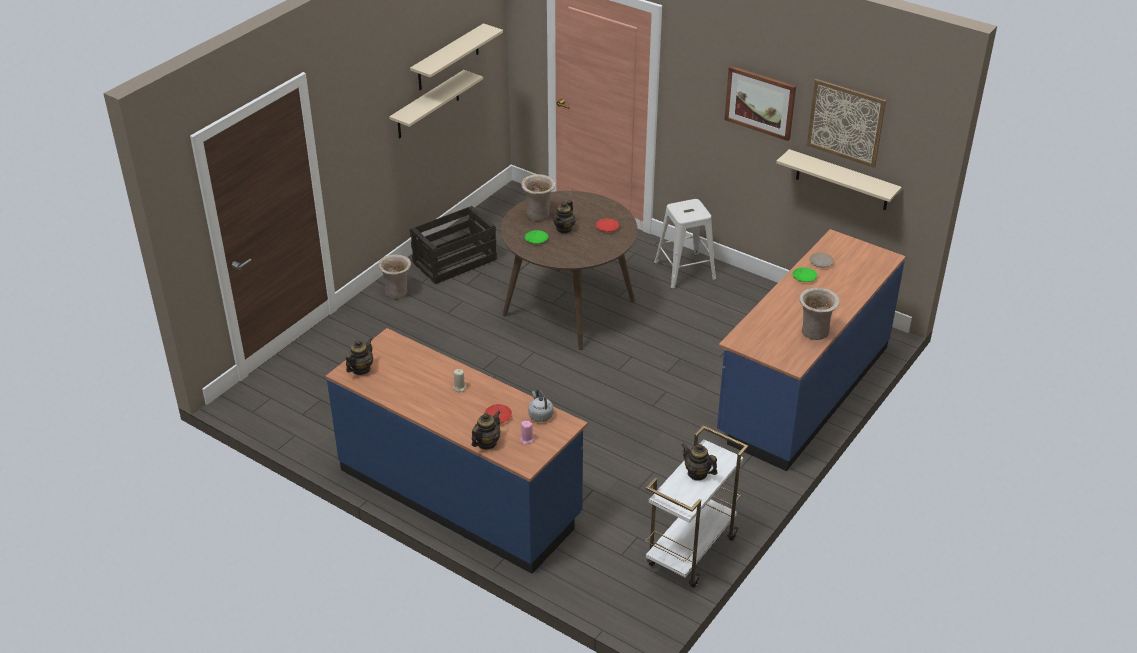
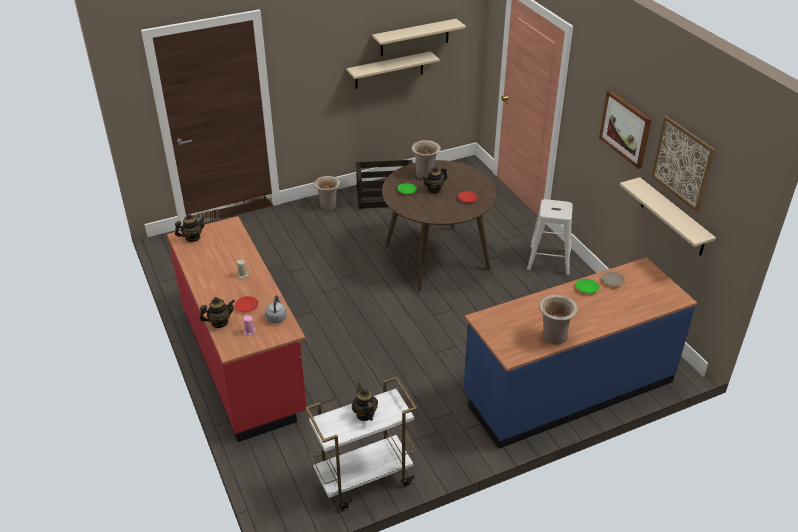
camera: 30 degrees right, 0 degrees up
(460, 493) = (243, 361): blue counter -> red counter

